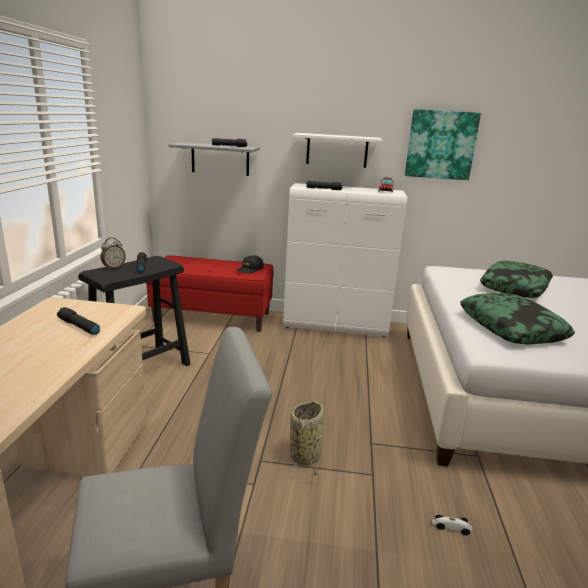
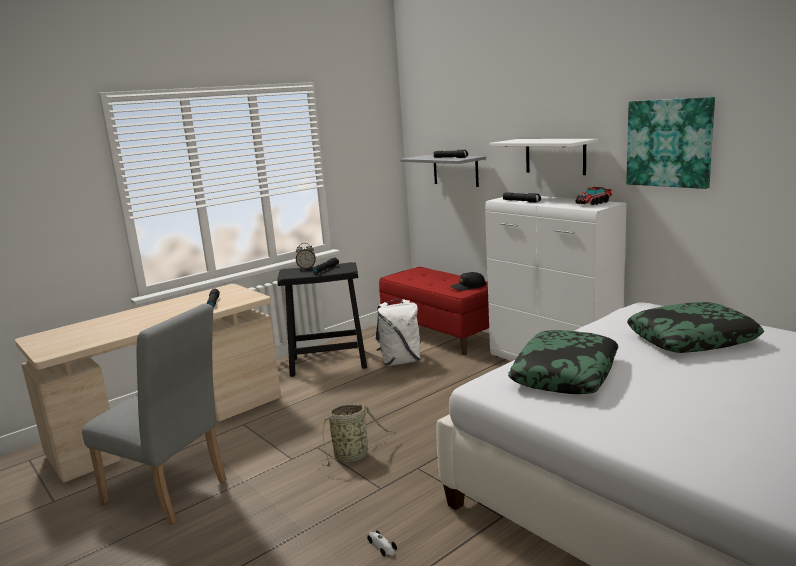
camera: 45 degrees right, 5 degrees down
(213, 350) = (400, 361): none -> white backpack

